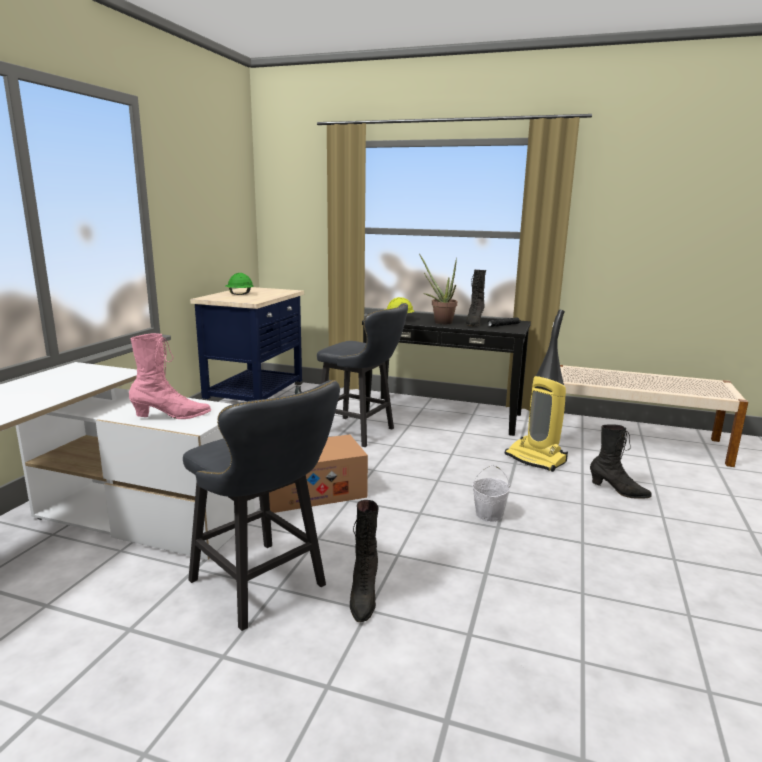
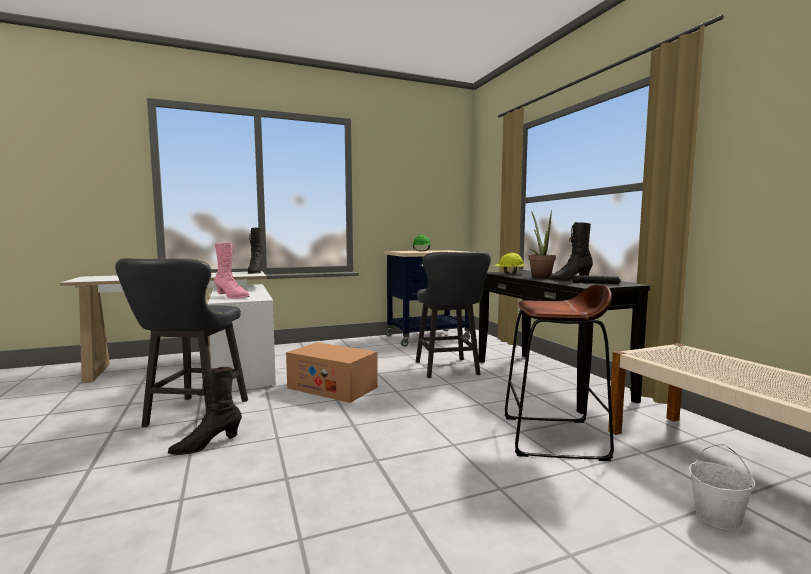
camera: 50 degrees right, 10 degrees down
(489, 515) = (393, 450): white bucket -> white bucket (718, 518)
(536, 459) = (553, 437): vacuum cleaner -> brown stool
(618, 491) = (578, 503): black boot -> black boot (255, 272)

